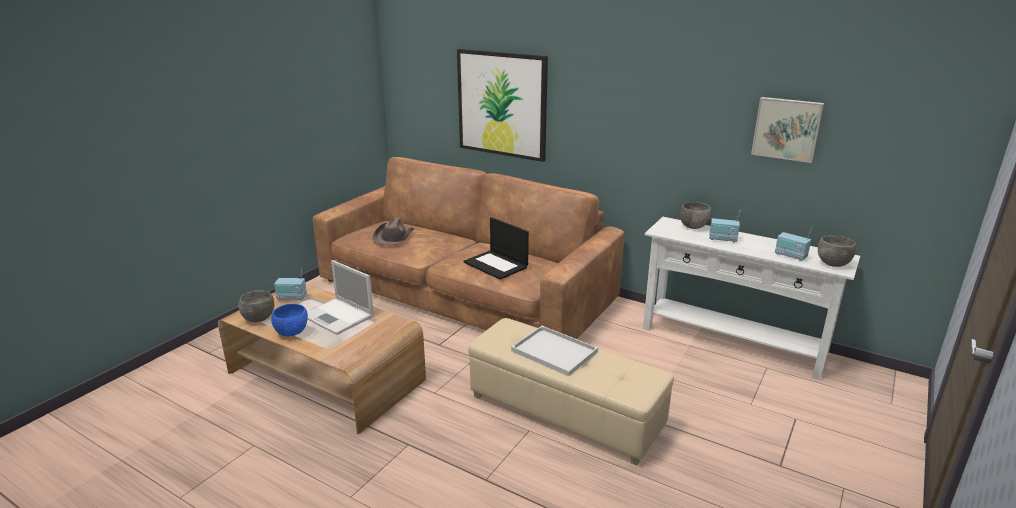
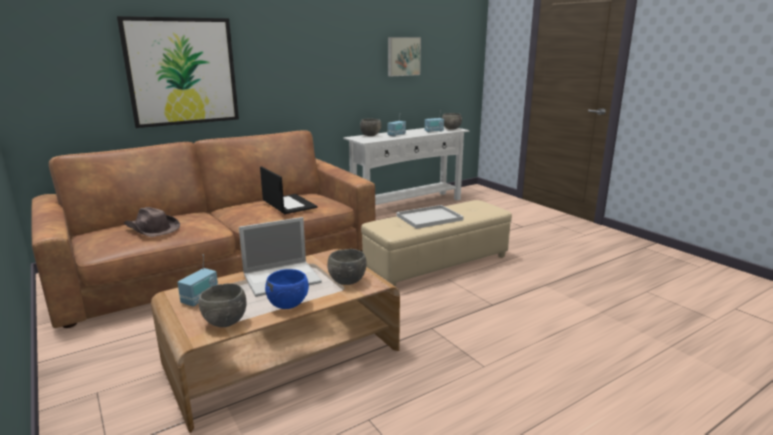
camera: 65 degrees left, 5 degrees down
(344, 345) = (347, 281): none -> grey bowl
(496, 265) = (288, 204): laptop -> laptop turned 105 degrees counterclockwise

